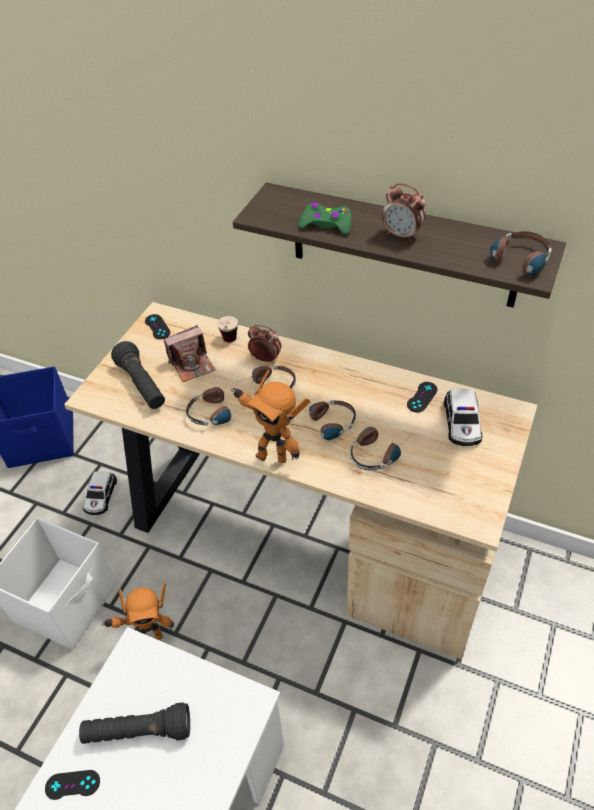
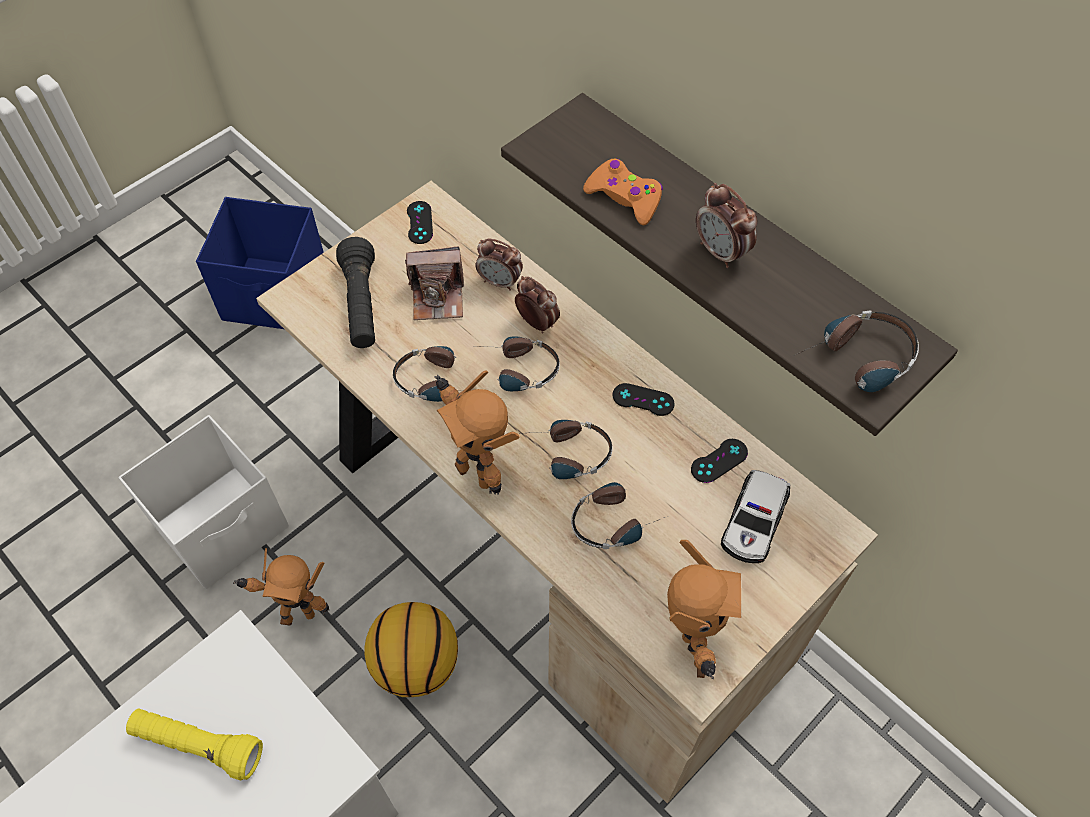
camera: 20 degrees right, 10 degrees up
(72, 784) = (104, 775): black game controller -> black game controller (643, 400)
(100, 496) = (316, 401): toy car -> none
(138, 732) = (198, 746): black flashlight -> yellow flashlight
(229, 344) = (500, 282): cup -> alarm clock
(250, 639) = (417, 664): none -> basketball
(326, 225) = (624, 198): green game controller -> orange game controller
(466, 513) = (687, 657): none -> toy robot

